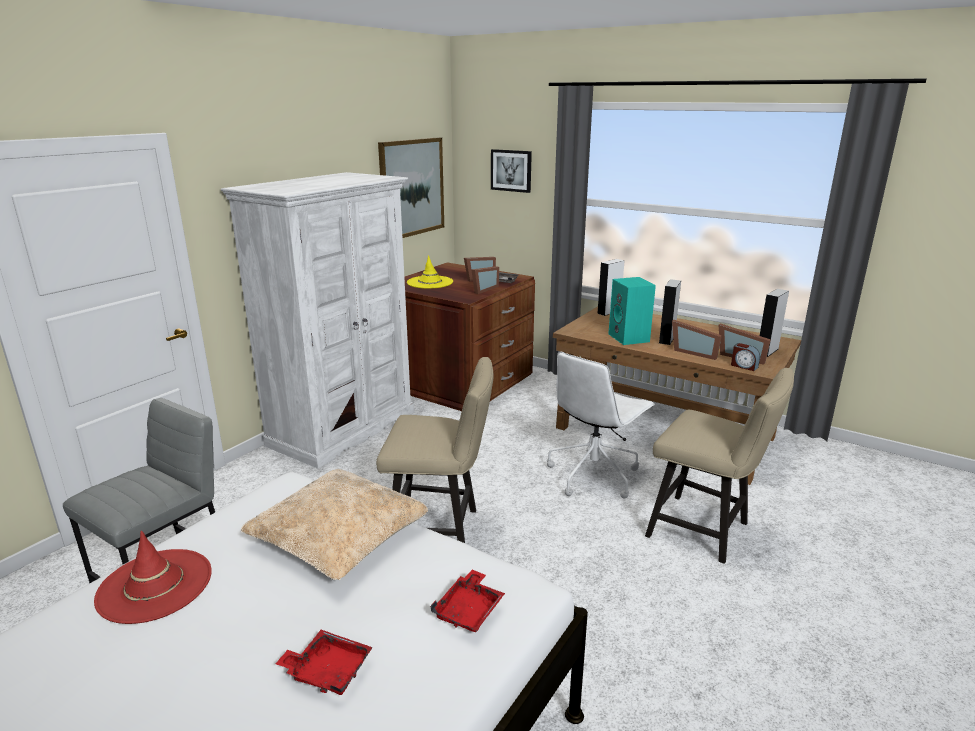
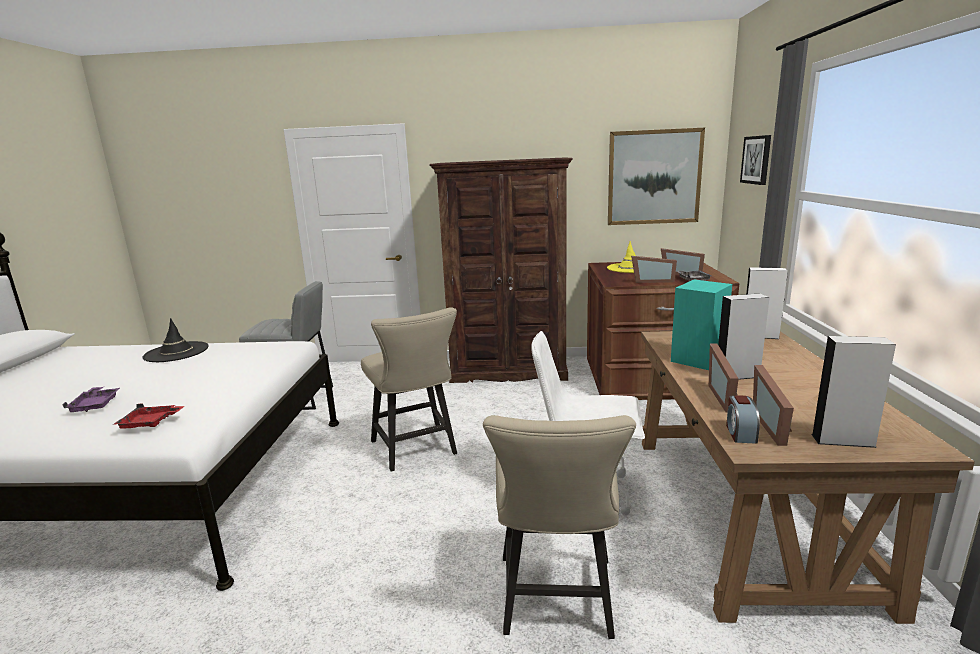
camera: 60 degrees right, 5 degrees down
(155, 586) = (176, 352): red hat -> black hat
(327, 670) = (96, 405): red tray -> purple tray
(339, 536) = (235, 371): beige pillow -> none
(343, 428) = (508, 369): white wardrobe -> brown wardrobe

